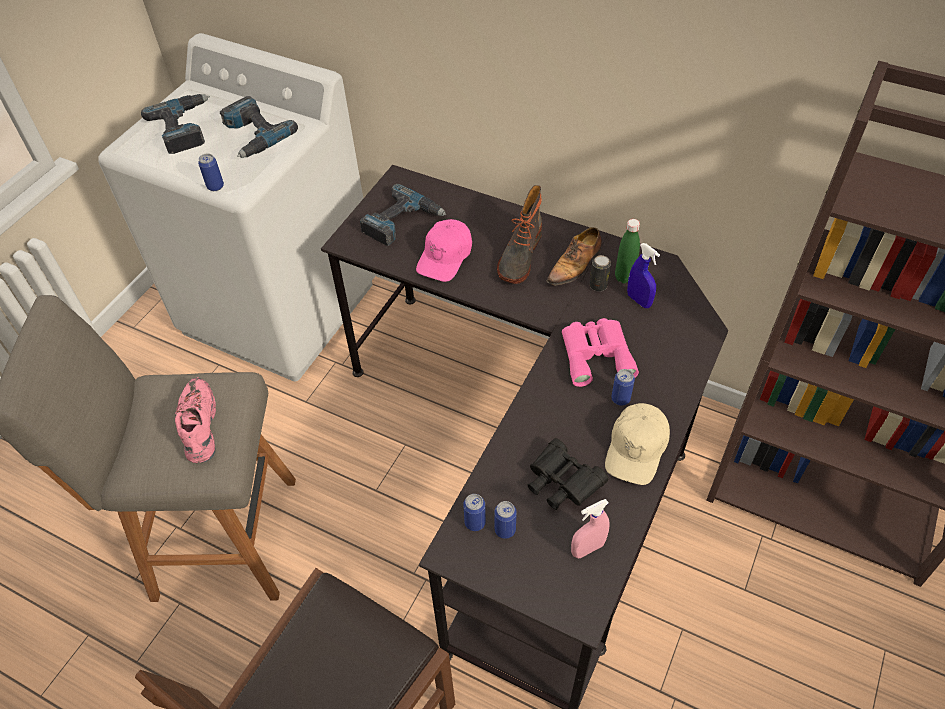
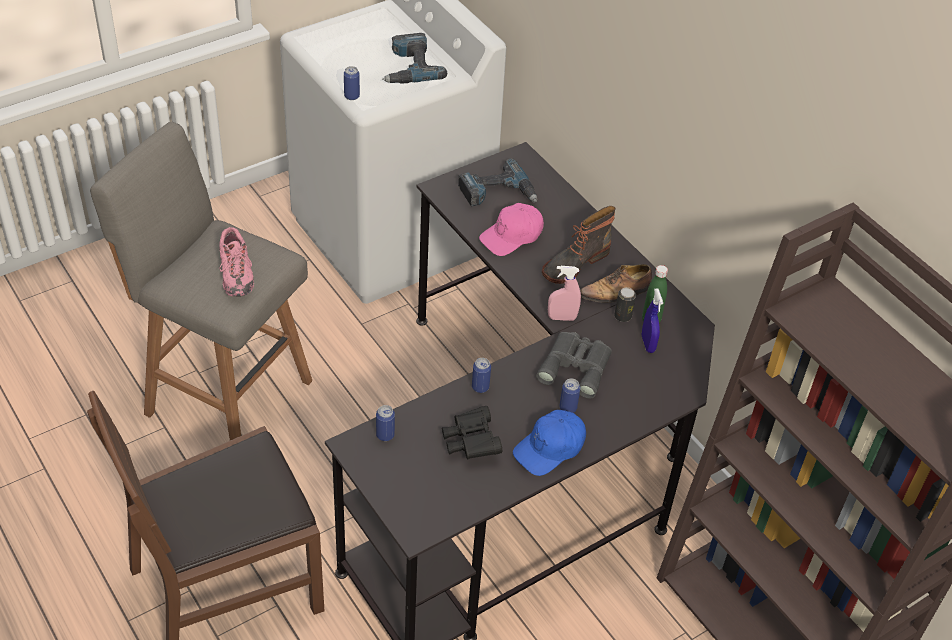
camera: 25 degrees right, 5 degrees down
(185, 128) = (360, 39): power drill -> none
(200, 426) = (236, 274): pink shoe -> pink shoe turned 150 degrees clockwise
(505, 530) = (403, 451): can -> can (480, 387)
(587, 548) = (454, 494): pink spray bottle -> pink spray bottle (562, 318)
(596, 354) = (576, 366): pink binoculars -> grey binoculars
(636, 449) = (550, 448): beige cap -> blue cap

